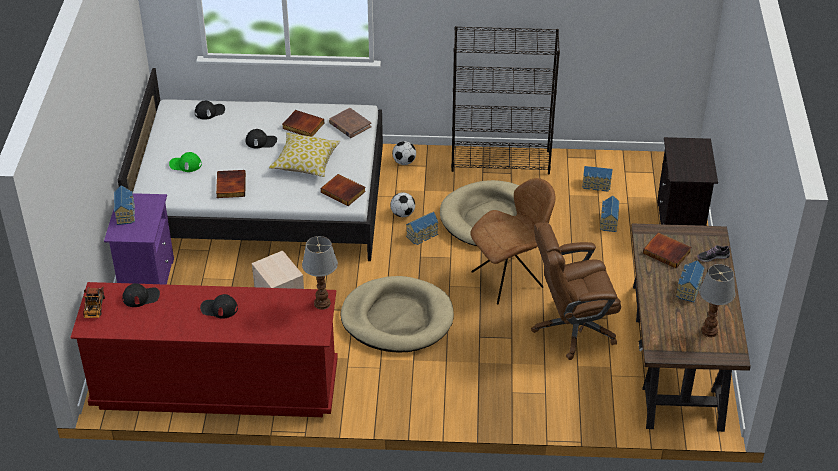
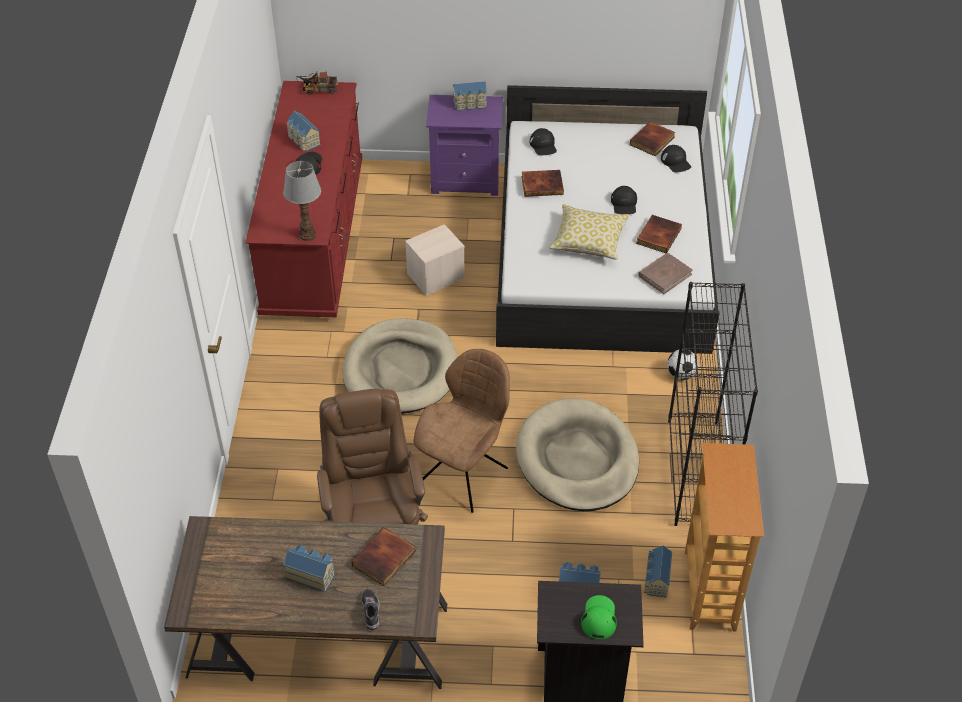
camera: 90 degrees right, 5 degrees up
(141, 297) = (331, 116): black cap -> black cap (543, 145)
(185, 164) = (576, 150): green cap -> green cap (599, 618)
(344, 191) = (537, 273): book -> book (652, 141)
(402, 214) = (580, 373): football -> none
(423, 235) = (542, 392): toy house -> toy house (303, 140)
(509, 279) = (464, 474): brown chair -> brown chair turned 120 degrees counterclockwise
(602, 161) = (711, 591): none -> bookcase
(710, 331) = (231, 589): table lamp -> none

